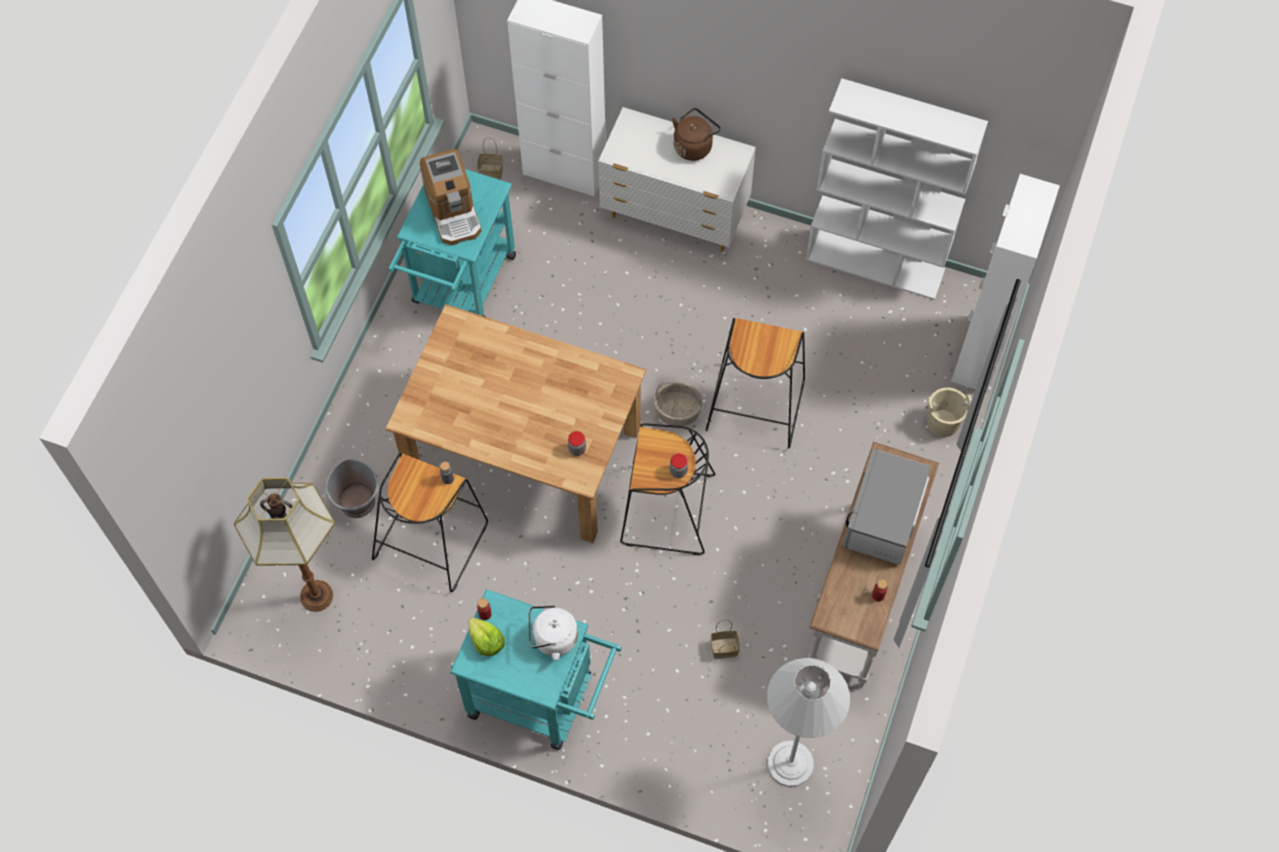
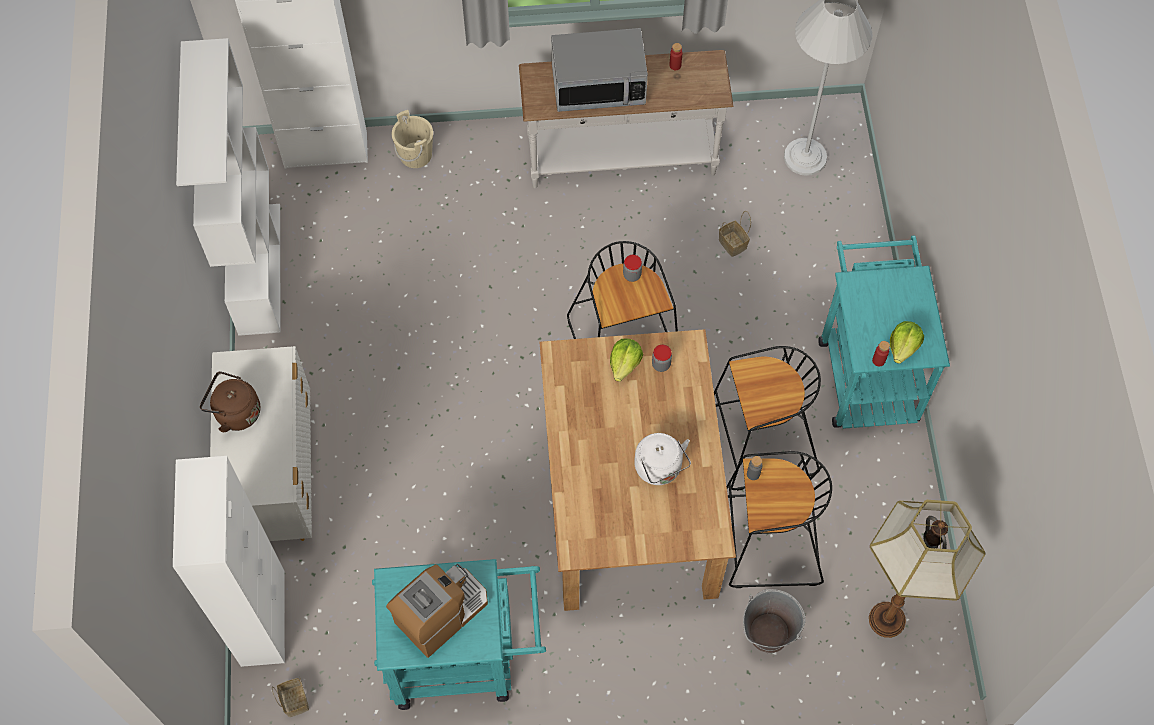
camera: 115 degrees left, 0 degrees up
(552, 639) = (867, 294): white kettle -> white kettle (660, 469)
(592, 422) = (625, 364): none -> lettuce
(677, 412) = (513, 378): basket -> none
(754, 404) = (471, 314): black stool -> black stool (760, 441)

